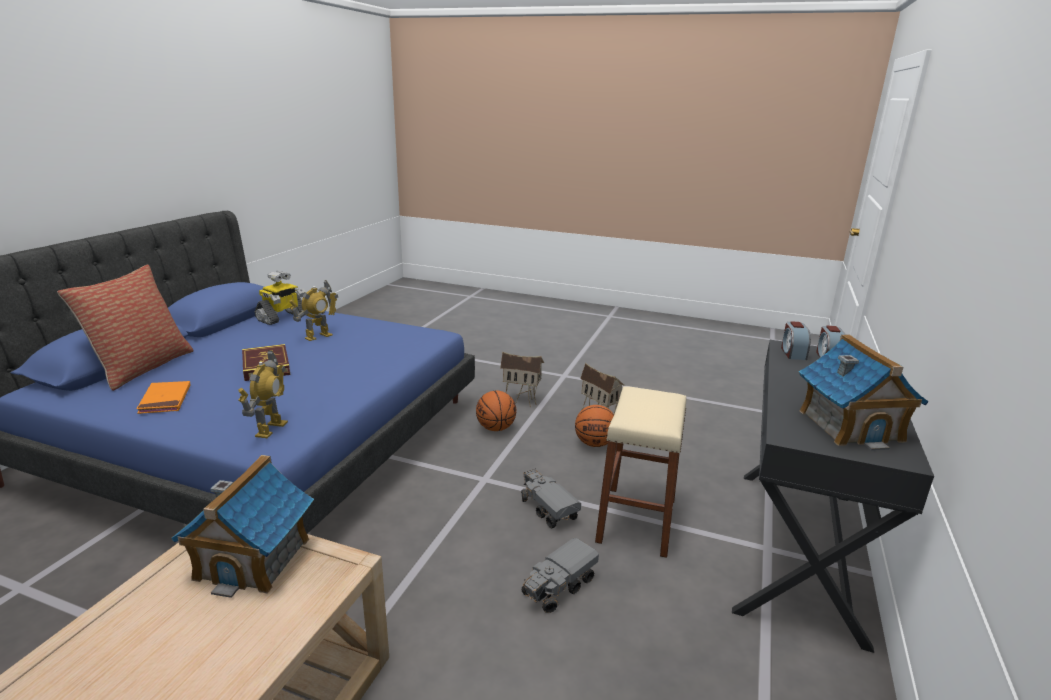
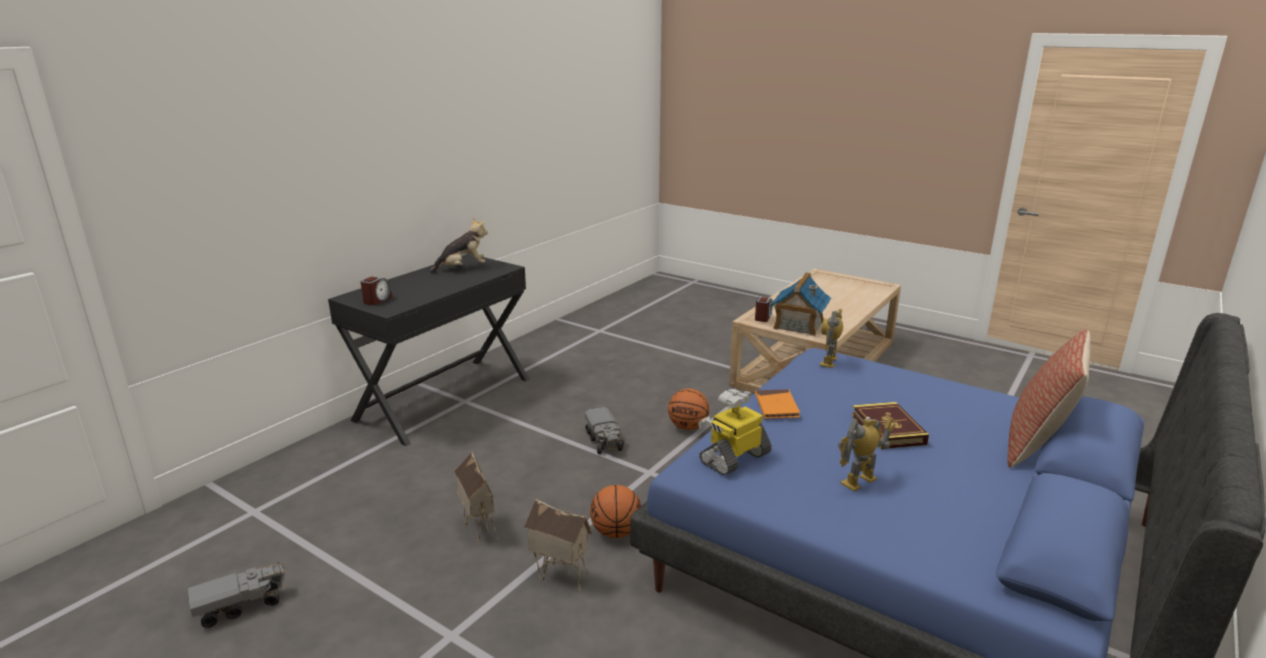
camera: 165 degrees left, 0 degrees up
(165, 400) = (951, 399): orange book -> orange book (776, 407)
(282, 317) = (954, 543): toy robot -> toy robot (734, 458)
(558, 587) = (623, 399): toy truck -> toy truck (241, 605)
(594, 444) = (514, 496): basketball -> basketball (688, 427)
(636, 520) = (539, 426): beige stool -> none
(793, 353) = (396, 305): alarm clock -> alarm clock (763, 317)
(850, 425) = (462, 268): toy house -> plush toy

